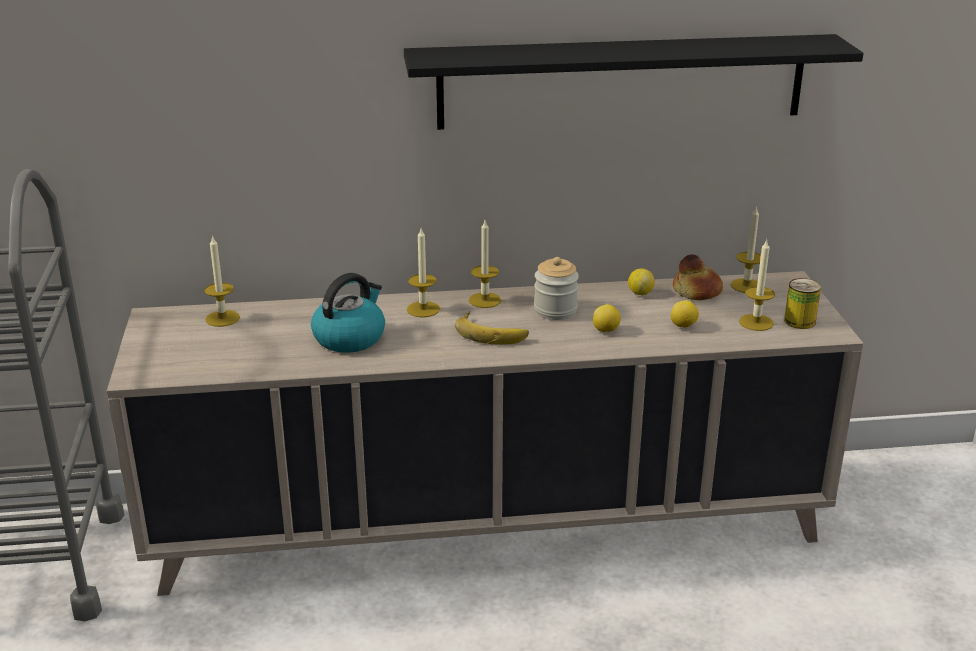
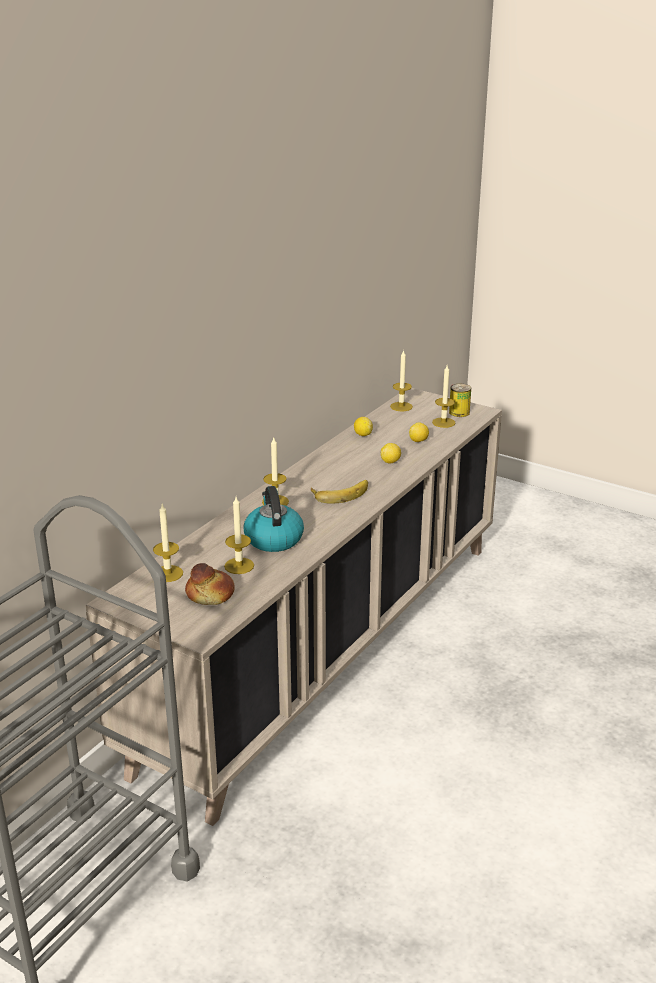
camera: 50 degrees left, 0 degrees up
(485, 300) = (296, 479): candle -> candle (239, 566)
(555, 310) = (344, 465): jar -> none
(622, 81) = (329, 288): black shelf -> none
(696, 292) = (387, 421): bread -> bread (210, 595)

